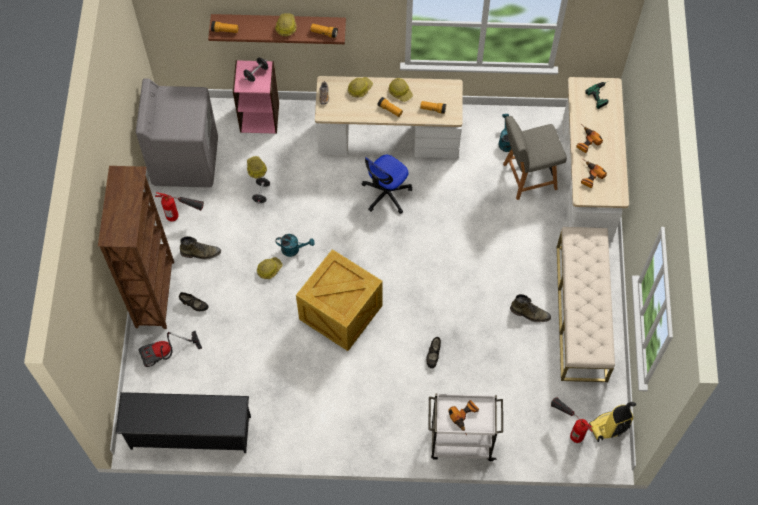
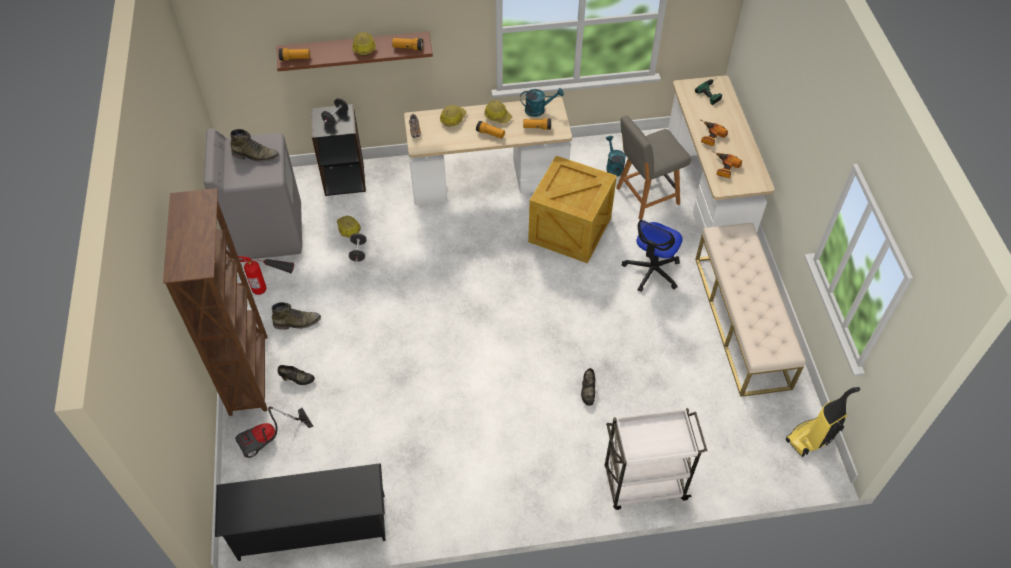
camera: 10 degrees left, 10 degrees down
(260, 117) = (344, 178): pink bookcase -> black bookcase
(269, 269) = (379, 328): hard hat -> none
(294, 249) = (404, 303): turquoise watering can -> turquoise watering can (538, 109)
(339, 312) = (469, 362): crate -> crate (568, 230)
(386, 194) = (497, 233): office chair -> office chair (652, 271)
(465, 416) = (656, 440): power drill -> none
(530, 313) = (685, 330): green boot -> green boot (256, 155)
(567, 427) = (762, 446): fire extinguisher -> none

